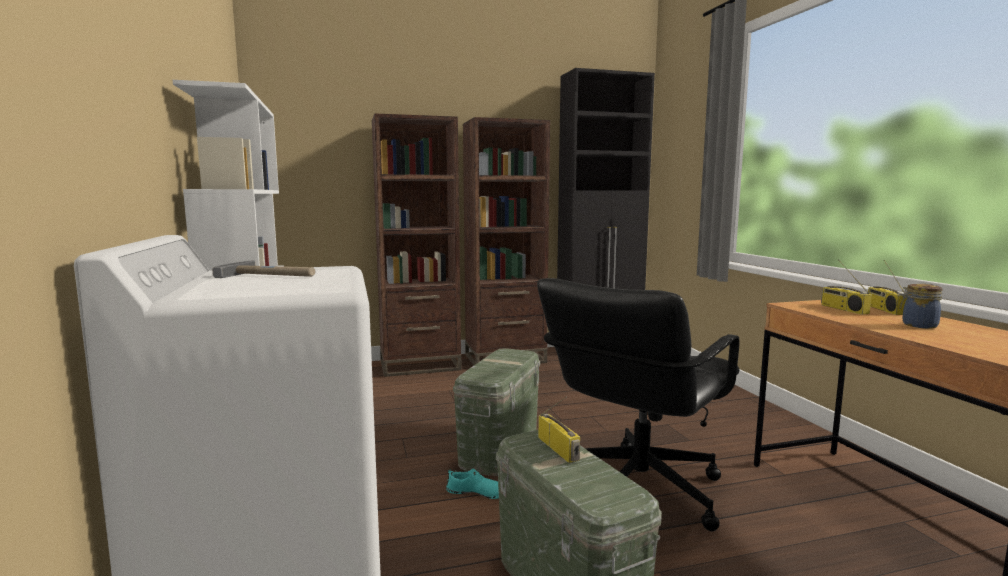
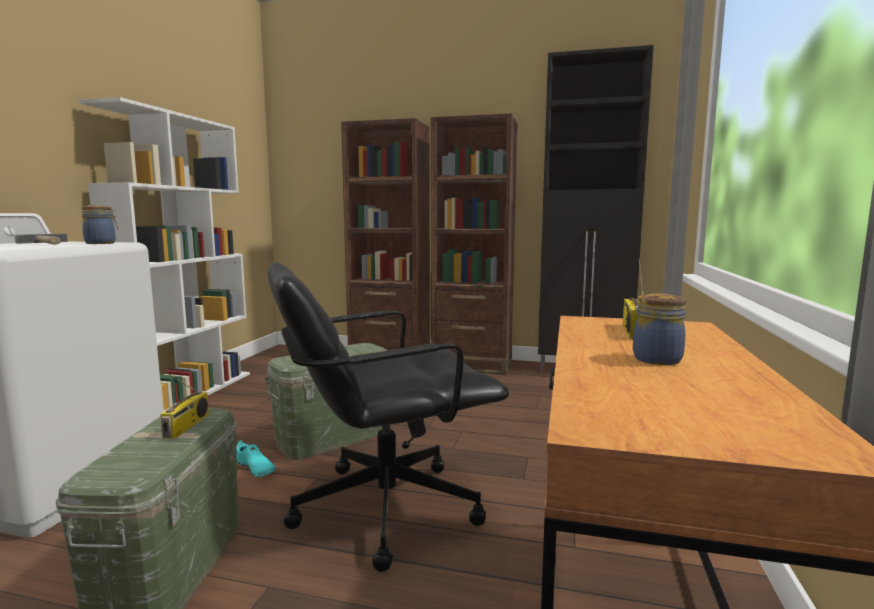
camera: 30 degrees right, 0 degrees up
(335, 270) = (102, 243): none -> jar
(883, 309) = (694, 338): radio -> none

